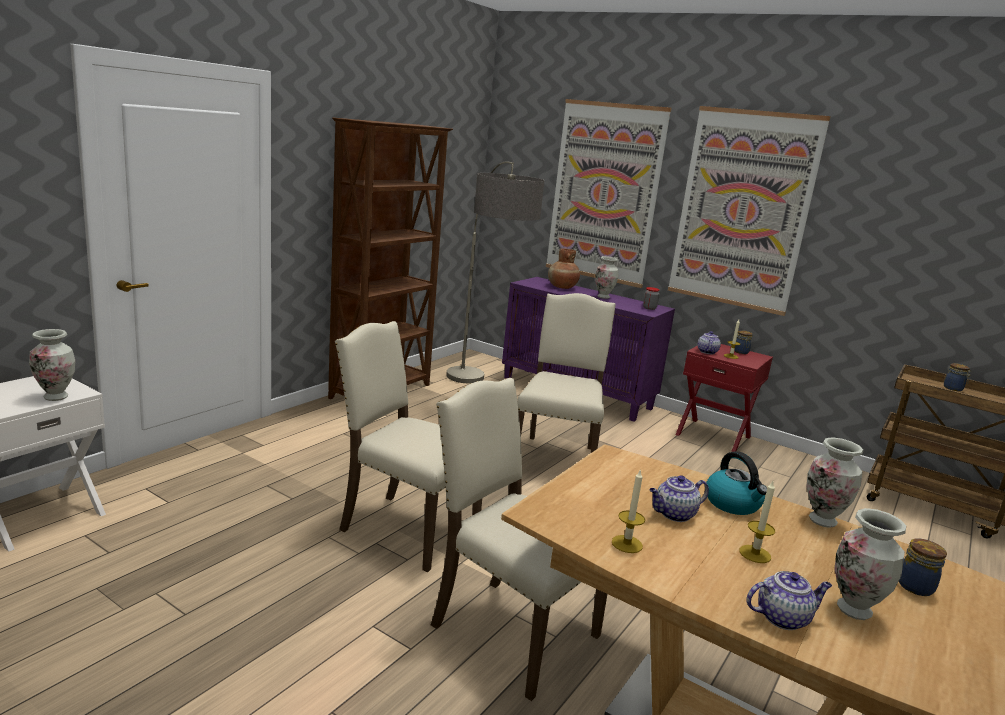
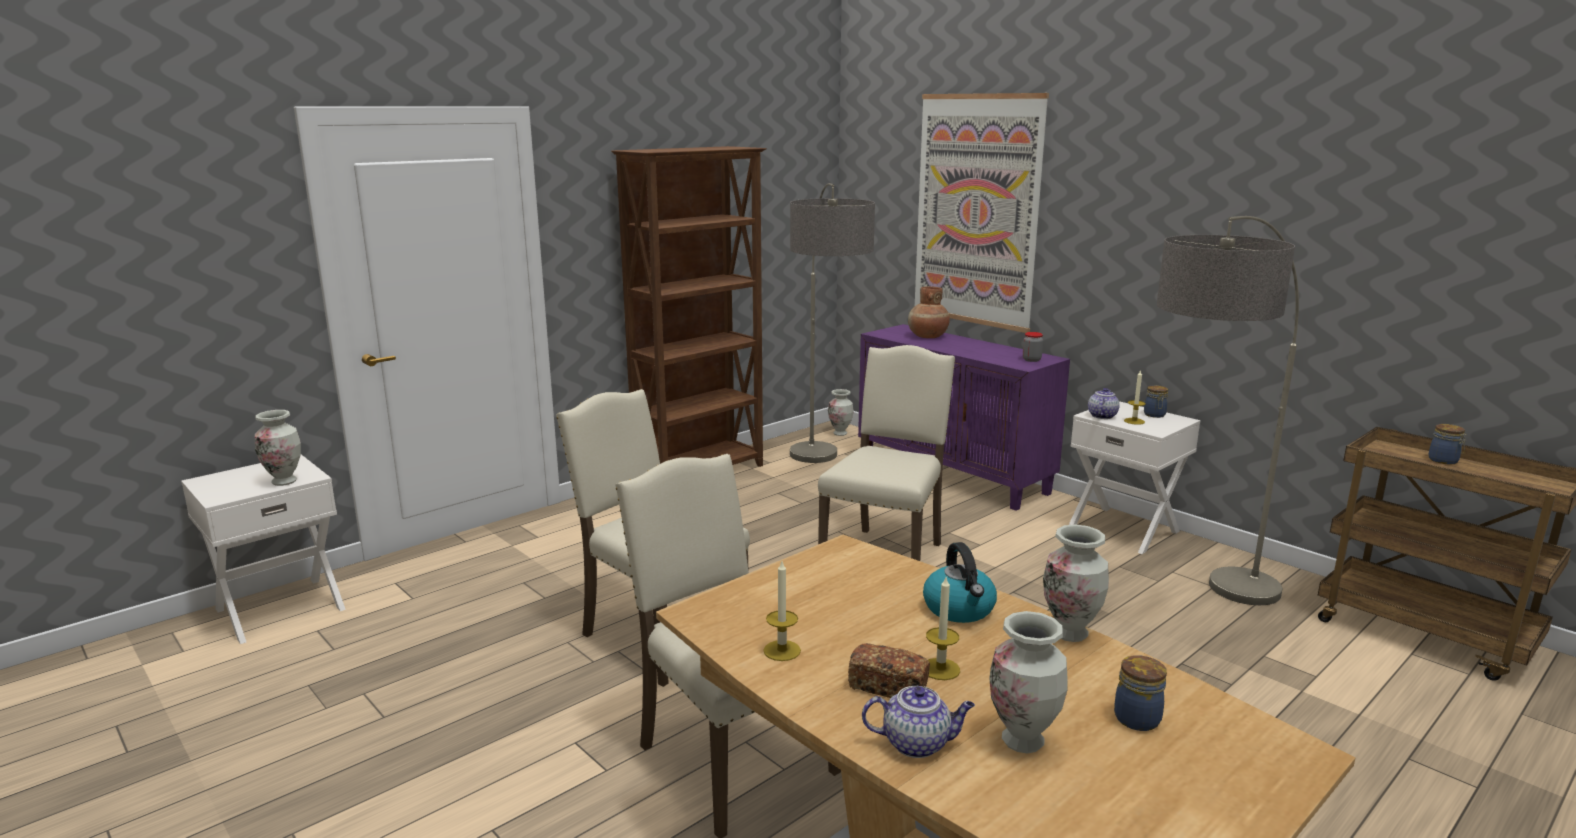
camera: 15 degrees right, 0 degrees up
(603, 297) = (976, 347): vase -> vase (840, 433)
(674, 514) = (869, 619): teapot -> none
(713, 435) = (1124, 529): red nightstand -> white nightstand
(728, 570) = (888, 686): none -> bread
(742, 210) = (1147, 222): picture -> none
(790, 496) = (1198, 612): none -> floor lamp

